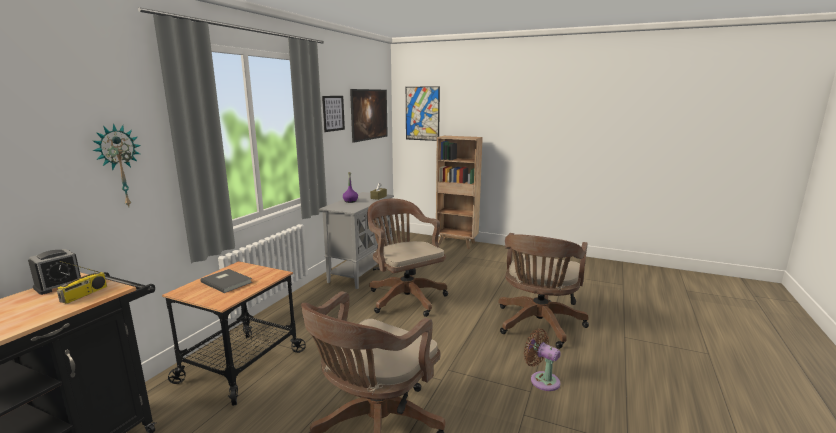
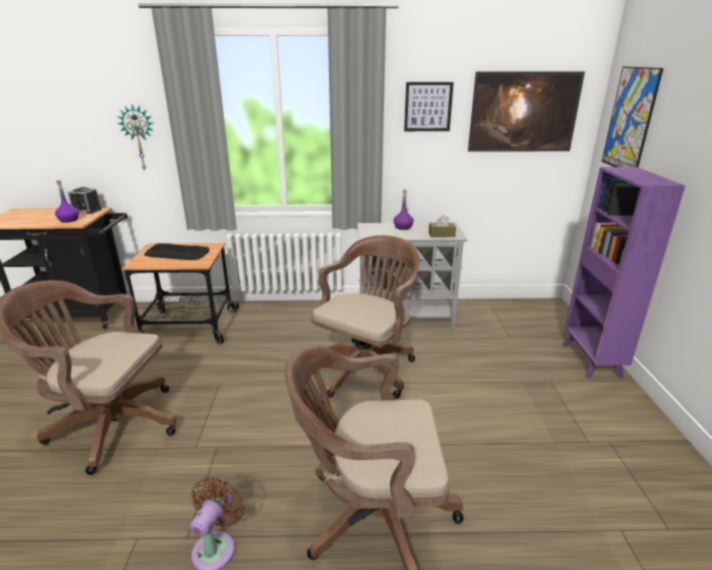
camera: 65 degrees right, 10 degrees up
(84, 294) = (69, 220): radio -> purple bottle
(227, 282) = (177, 253): grey book -> keyboard
(457, 243) = (591, 361): brown bookcase -> purple bookcase

